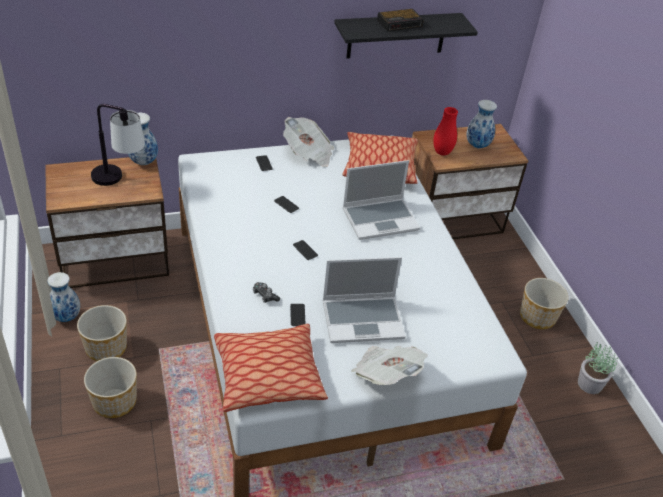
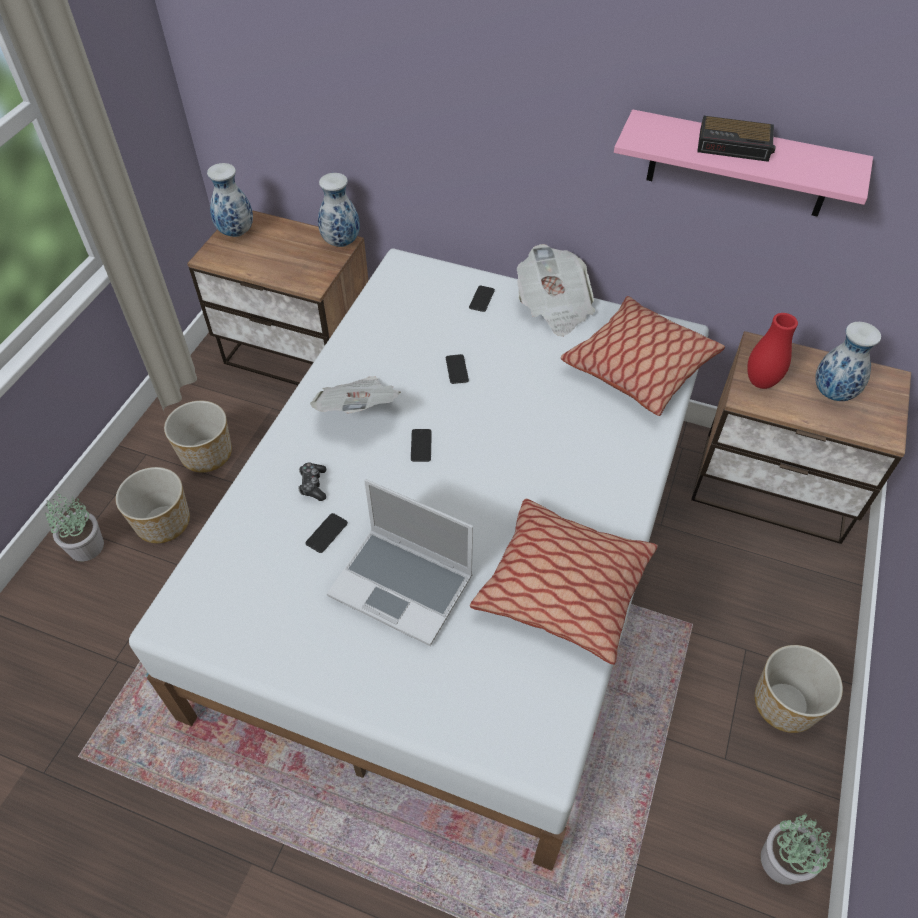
camera: 40 degrees right, 10 degrees up
(66, 317) = (198, 398): vase -> vase (235, 233)
(69, 444) = (85, 546): none -> potted plant
(120, 180) = (294, 256): table lamp -> none
(268, 376) = (216, 598): pillow -> pillow (564, 587)
(381, 219) = (567, 447): laptop -> none
(386, 374) = (357, 685): newspaper -> newspaper (358, 410)
(396, 35) = (739, 165): black shelf -> pink shelf

